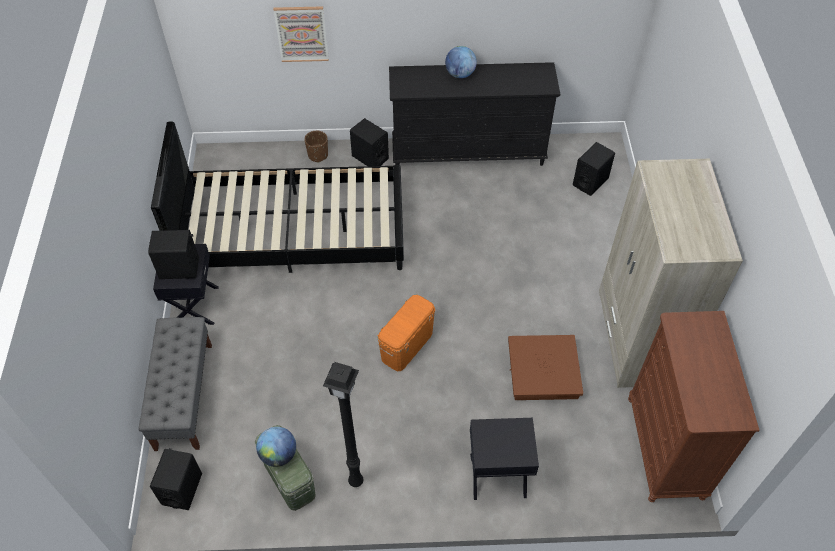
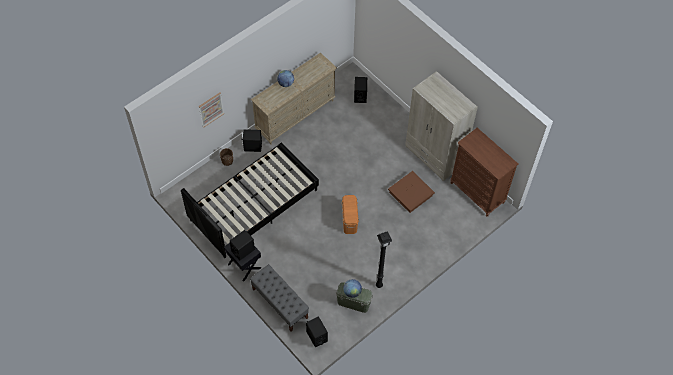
camera: 40 degrees left, 5 degrees up
(469, 153) = (295, 115): black dresser -> beige dresser
(498, 476) = (428, 245): black nightstand -> none

